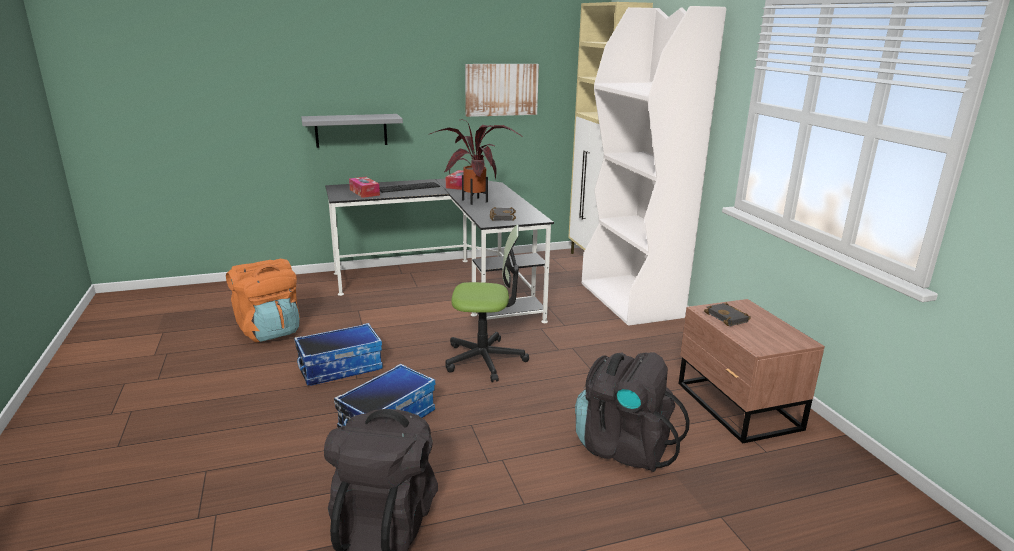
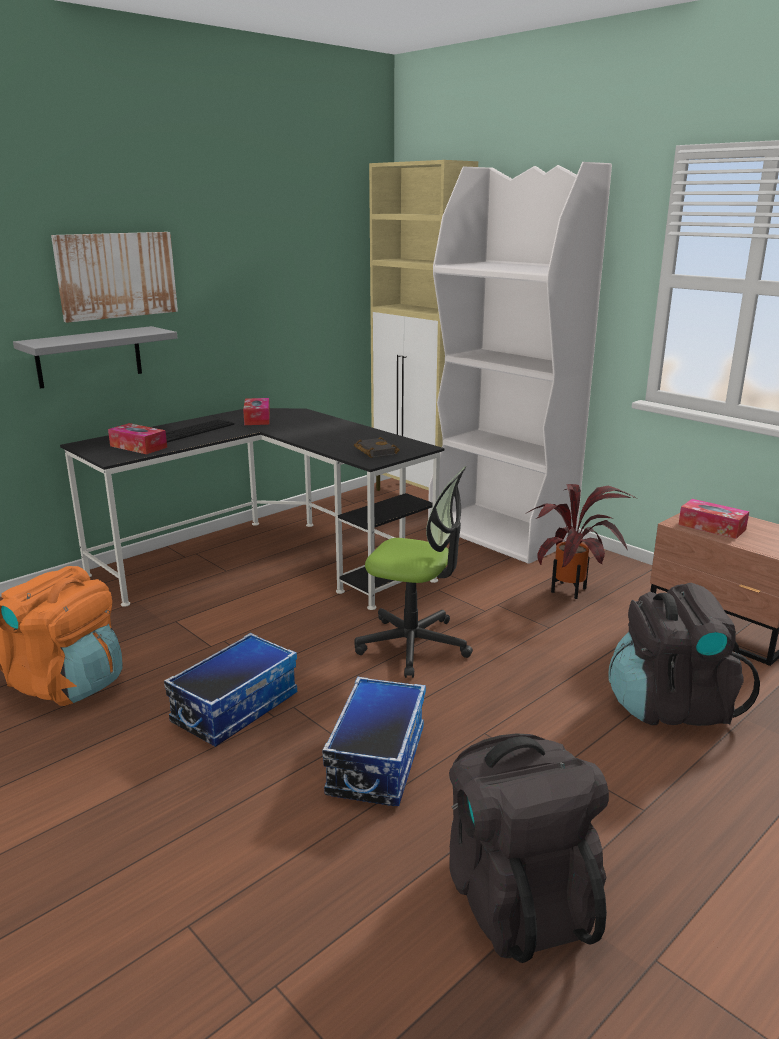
camera: 25 degrees left, 0 degrees up
(474, 202) = (311, 437): potted plant -> potted plant (571, 592)
(485, 359) = (413, 645): office chair -> office chair turned 45 degrees clockwise
(501, 89) = (281, 282): picture -> picture (116, 275)
(728, 318) = (711, 527): black book -> tissue box

